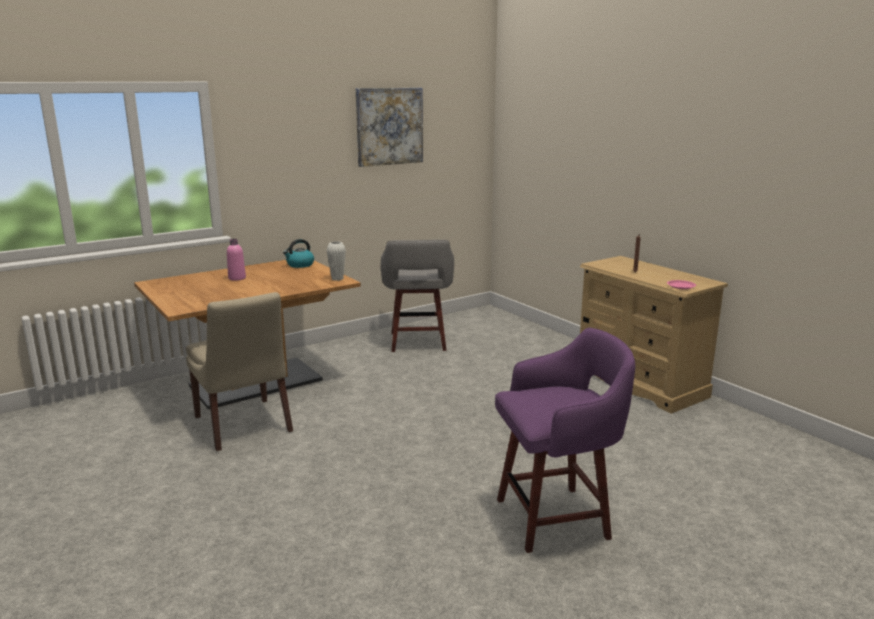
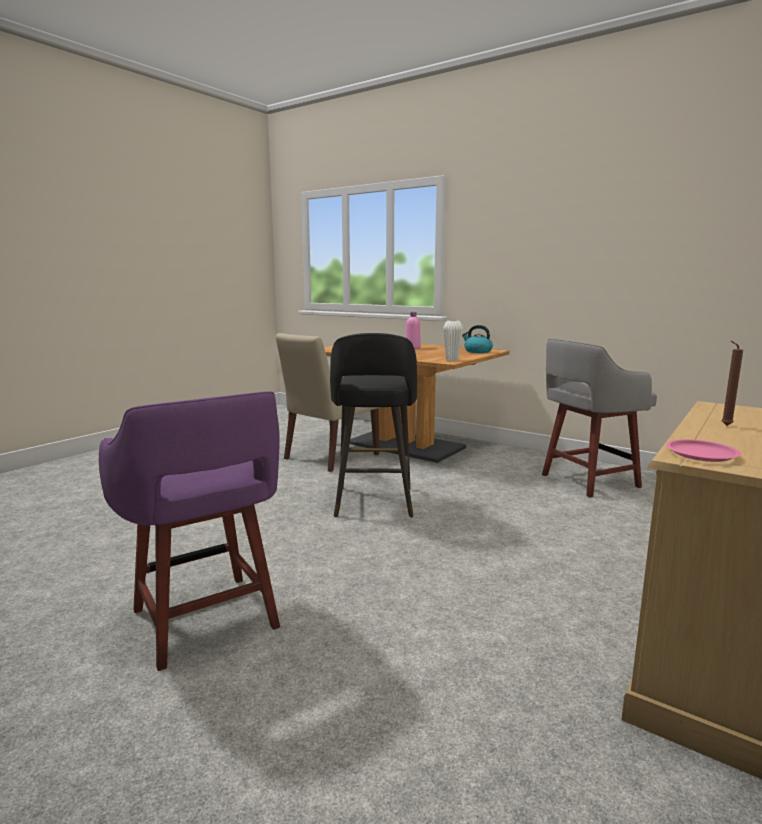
camera: 70 degrees right, 5 degrees down
(389, 126) = (639, 210): picture -> none
(391, 424) = (373, 503): none -> black stool

